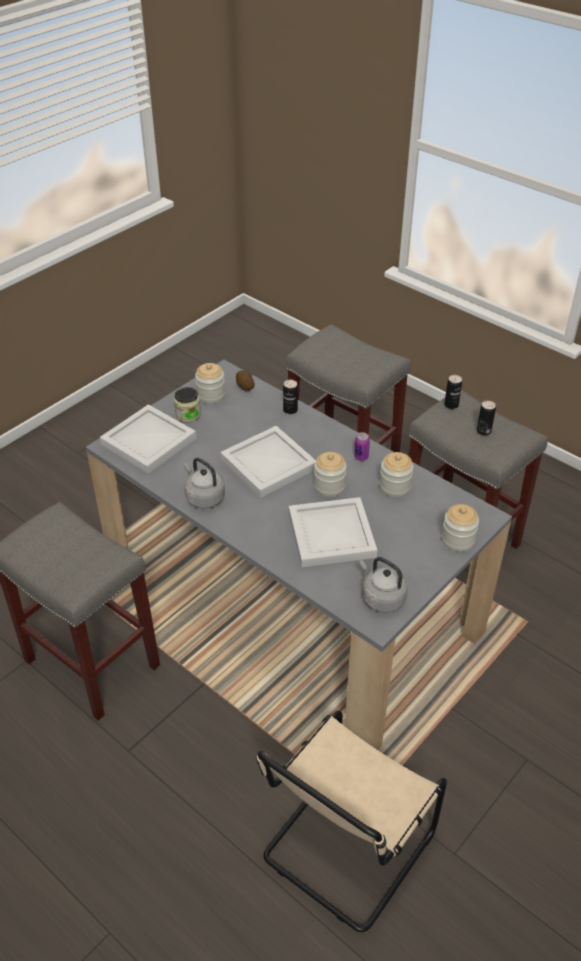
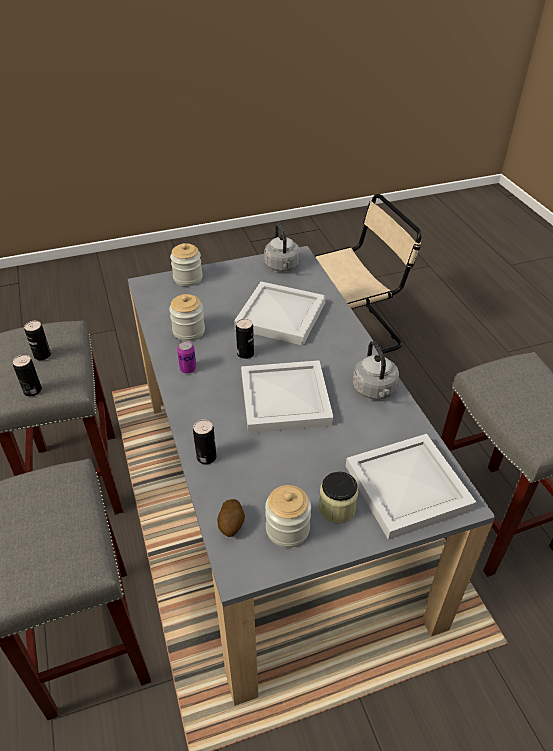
camera: 150 degrees left, 0 degrees up
(329, 486) = (245, 354): jar -> can

